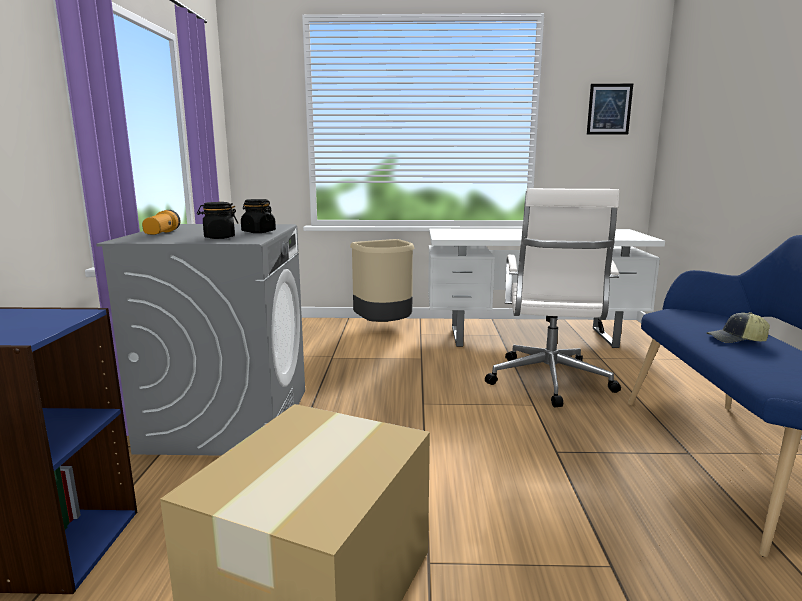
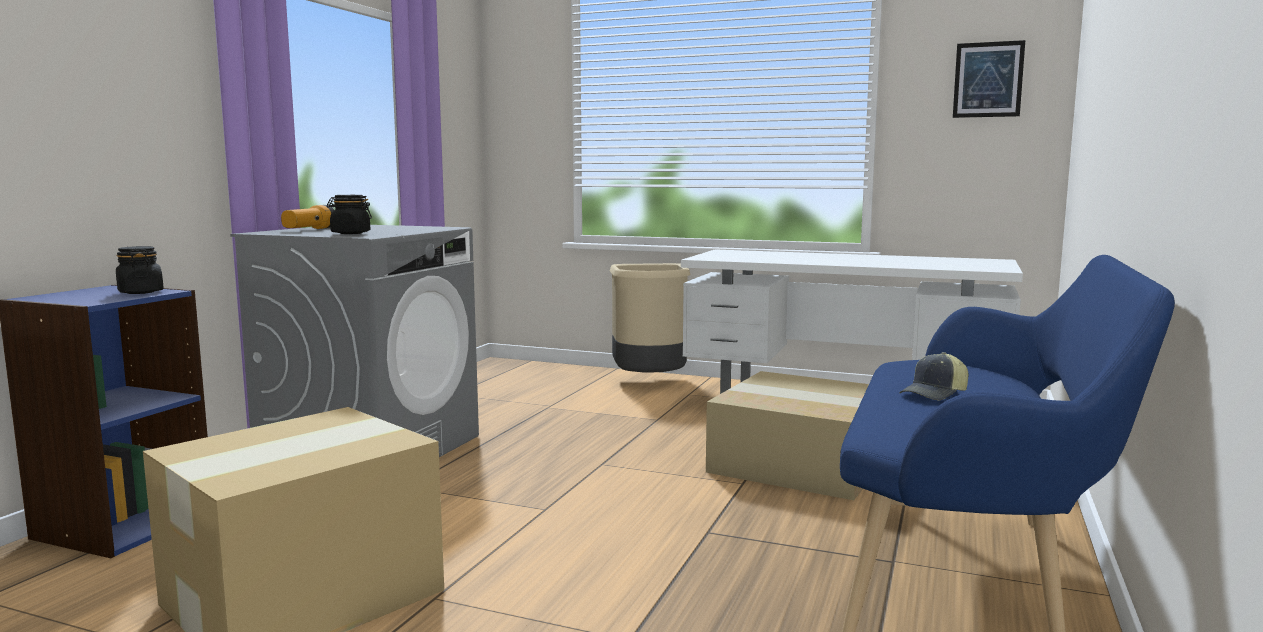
camera: 20 degrees right, 5 degrees down
(258, 232) = (404, 231): black jar -> black jar (140, 292)
(549, 382) = (798, 463): white office chair -> cardboard box
(736, 340) = (935, 394): cap -> cap turned 60 degrees counterclockwise

